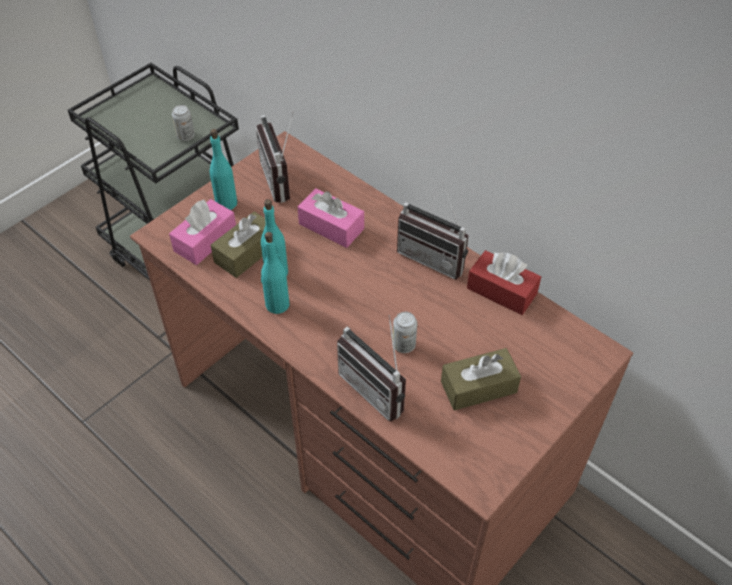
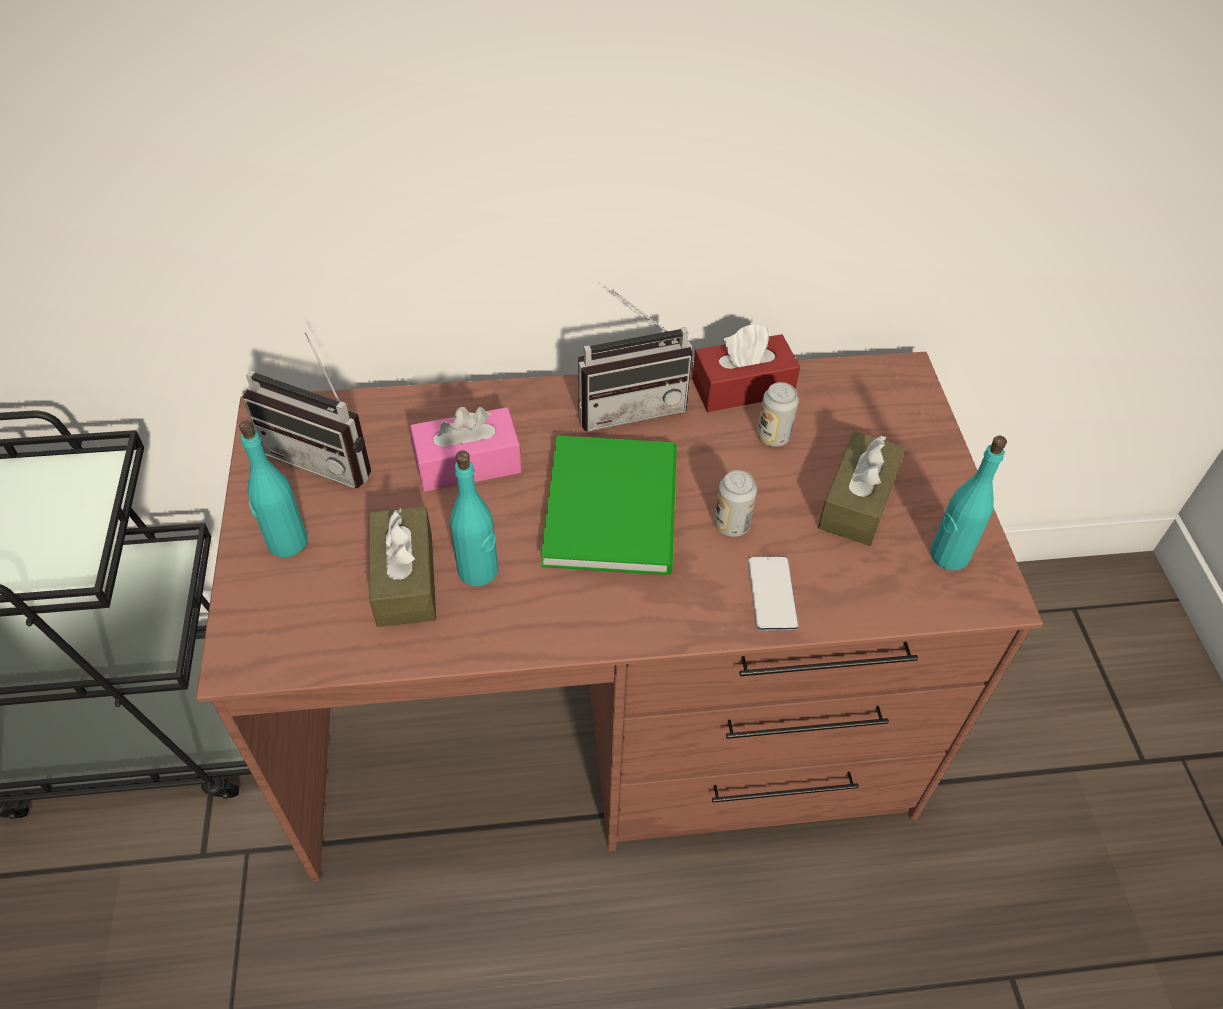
camera: 50 degrees left, 0 degrees up
(185, 136) = (72, 511): can -> can (773, 436)
(205, 240) = (325, 610): pink tissue box -> none
(277, 304) = (532, 606): turquoise bottle -> turquoise bottle (948, 555)
(367, 293) = (616, 503): none -> green book
(378, 388) = (772, 593): radio -> phone

